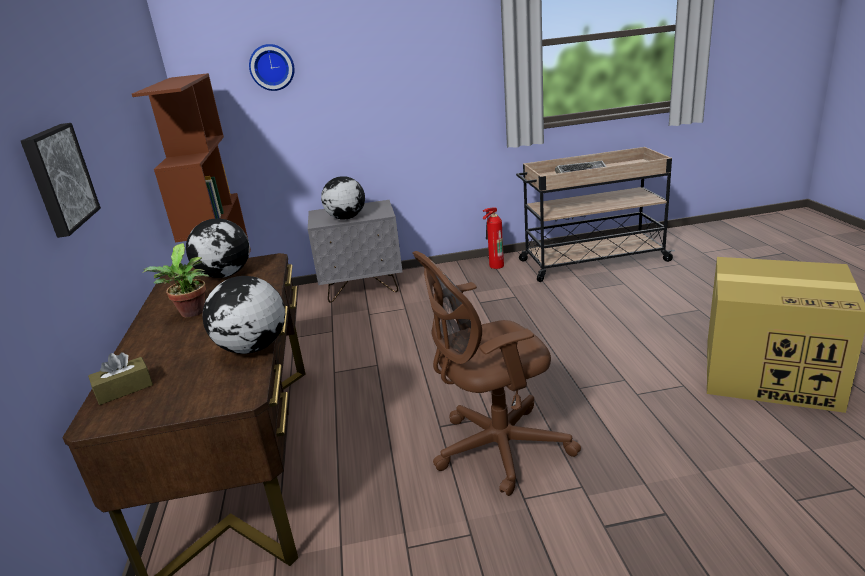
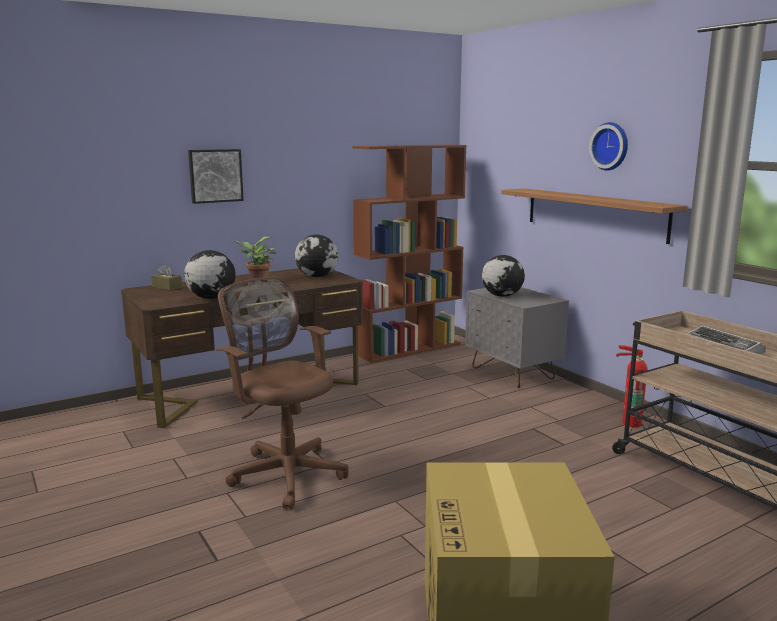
camera: 65 degrees right, 10 degrees down
(272, 67) = (514, 148): wall clock -> wall clock (611, 146)
(396, 113) = (594, 213): none -> shelf

